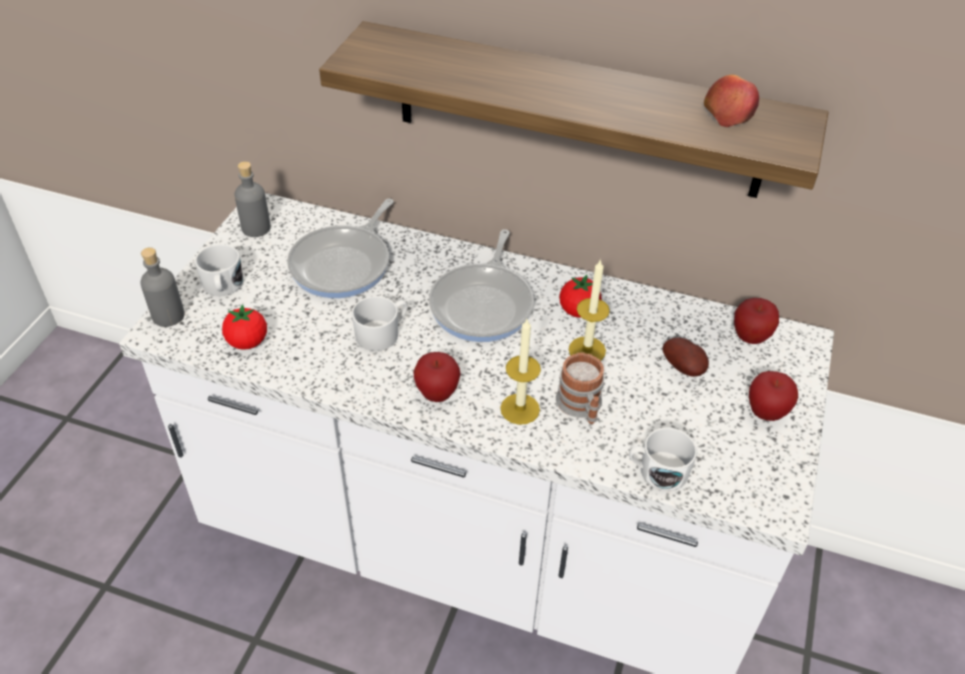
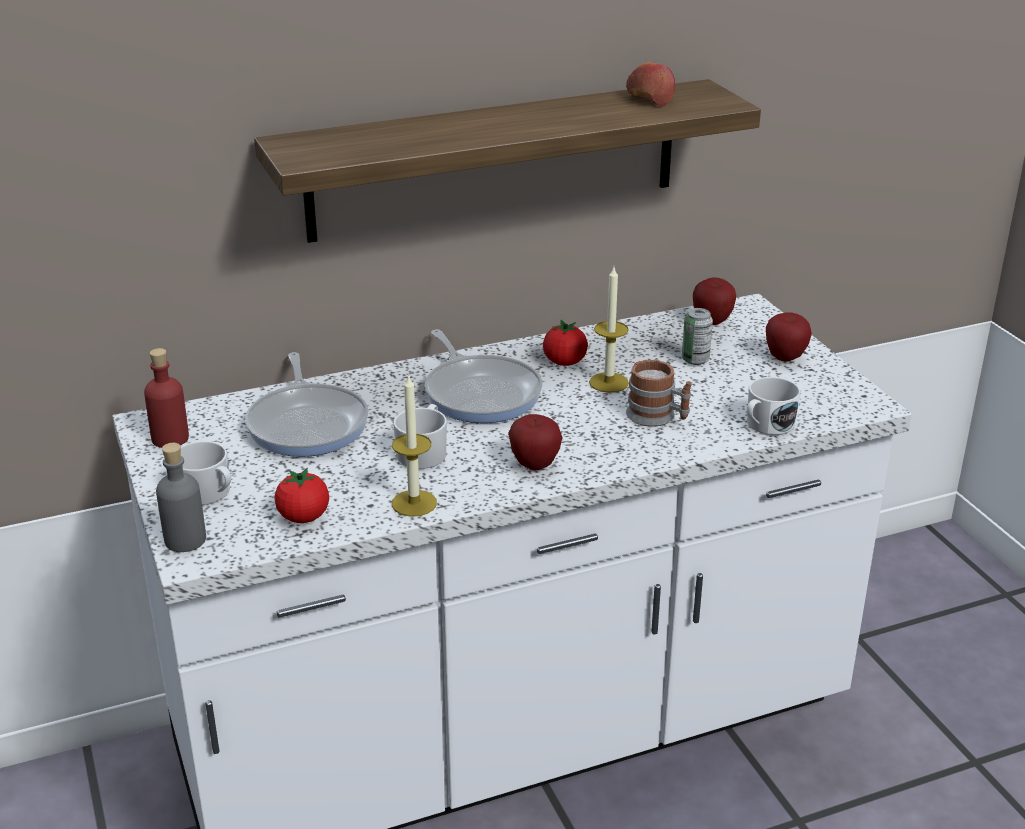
camera: 40 degrees left, 15 degrees down
(256, 228) = (170, 438): grey bottle -> red bottle
(520, 409) = (614, 441): candle -> candle (414, 503)
(684, 368) = (695, 360): potato -> can

